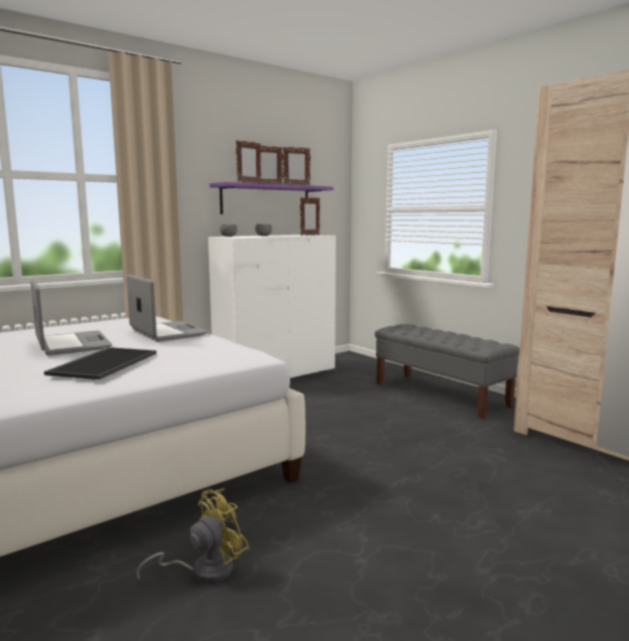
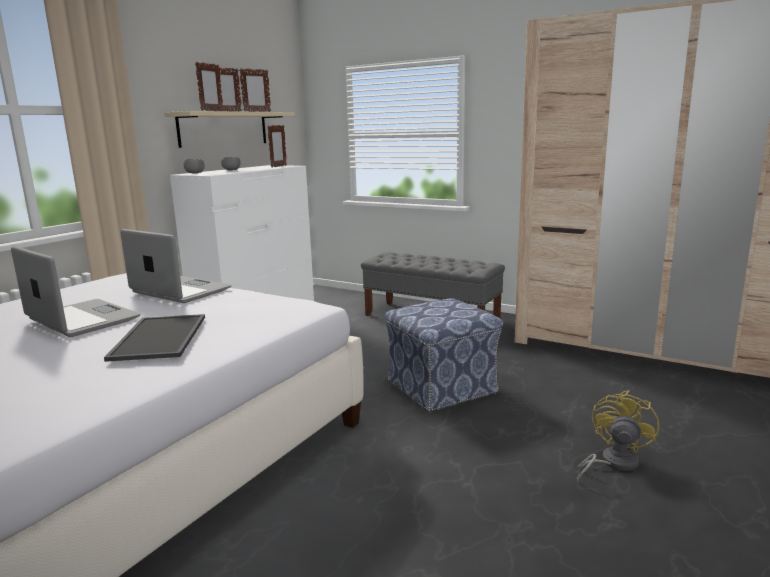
camera: 20 degrees left, 5 degrees up
(204, 570) = (331, 530): yellow fan -> yellow fan (612, 463)
(266, 200) = (224, 129): purple shelf -> beige shelf
(404, 461) = (442, 387): none -> ottoman

